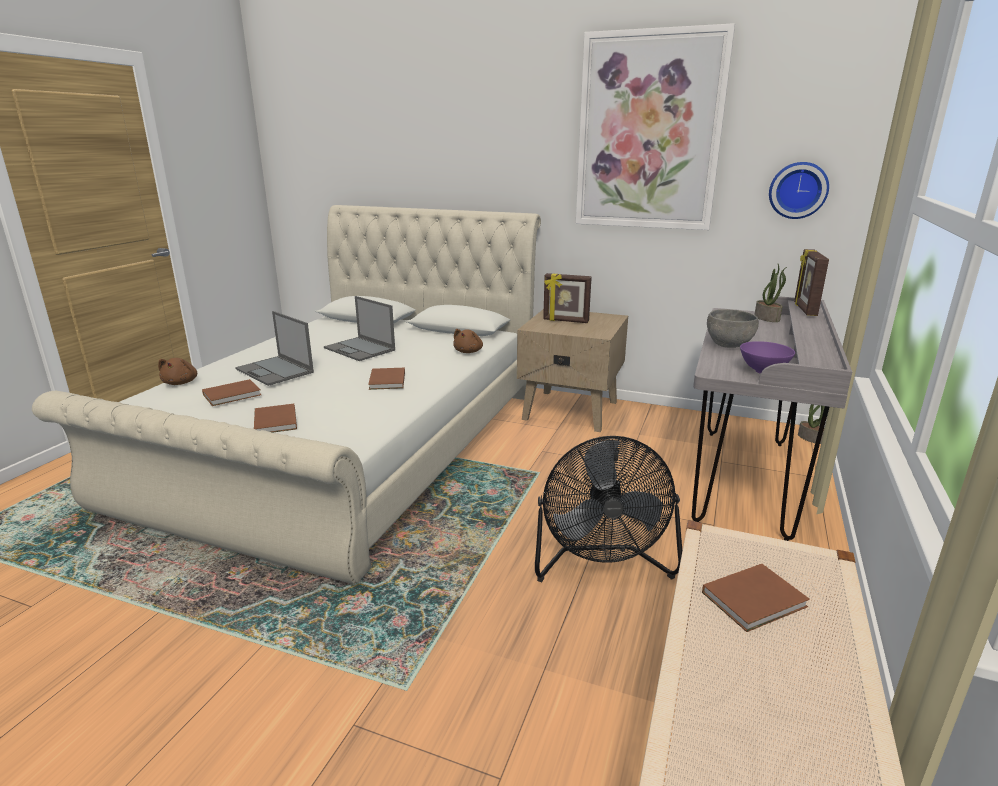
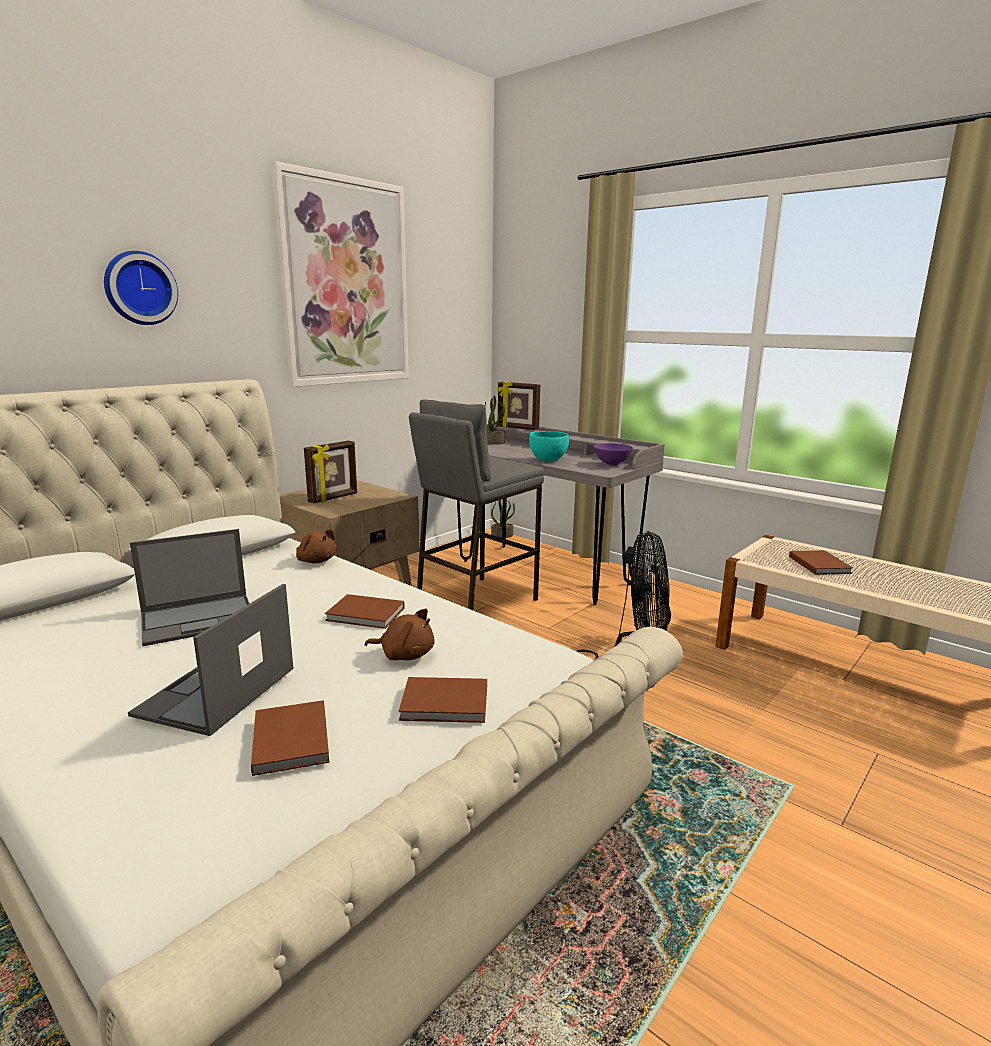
camera: 70 degrees left, 5 degrees down
(181, 383) = (113, 818): brown plush toy -> brown plush toy (405, 655)
(275, 371) = (216, 692): laptop -> laptop turned 135 degrees clockwise
(625, 459) = (476, 602): none -> grey stool
(728, 345) = (548, 460): grey bowl -> turquoise bowl
(798, 190) = (454, 337): wall clock -> wall clock (139, 288)

